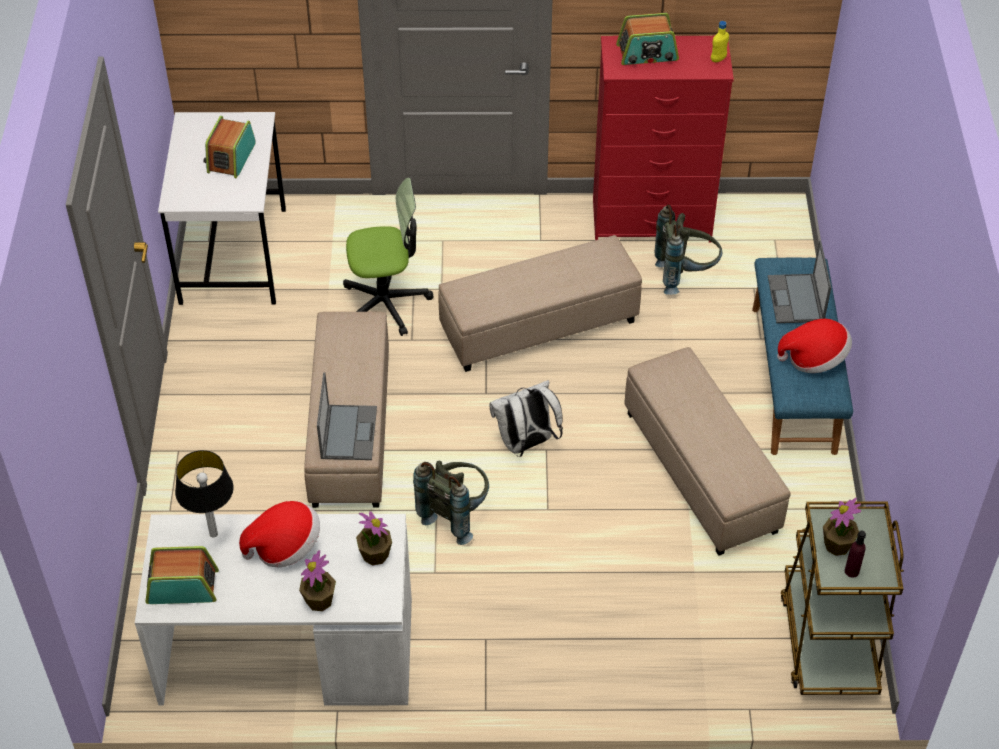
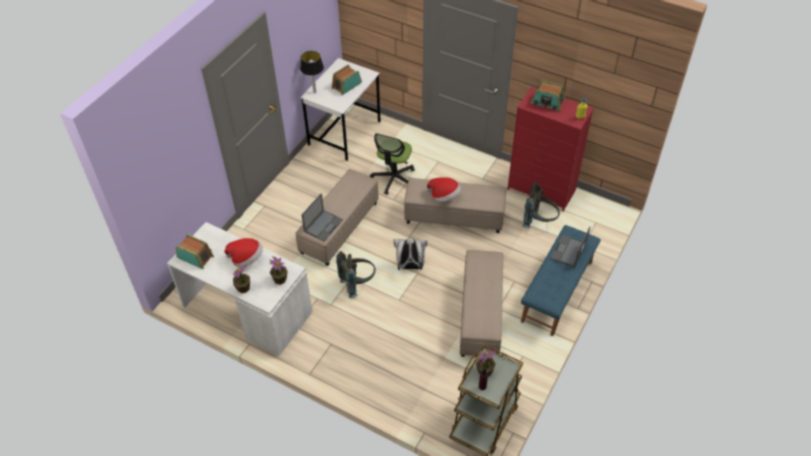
camera: 30 degrees right, 0 degrees up
(214, 533) = (223, 240): table lamp -> table lamp (315, 91)
(386, 302) = (394, 179): office chair -> office chair turned 90 degrees clockwise
(814, 358) = (556, 283): hat -> hat (444, 196)

